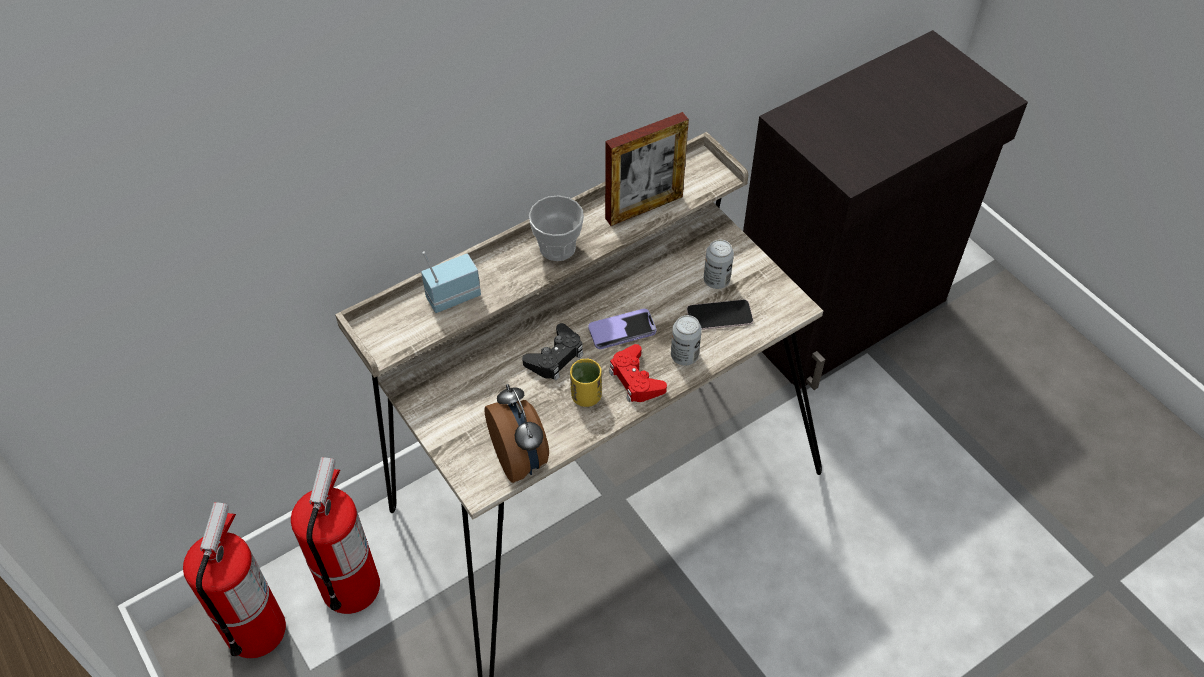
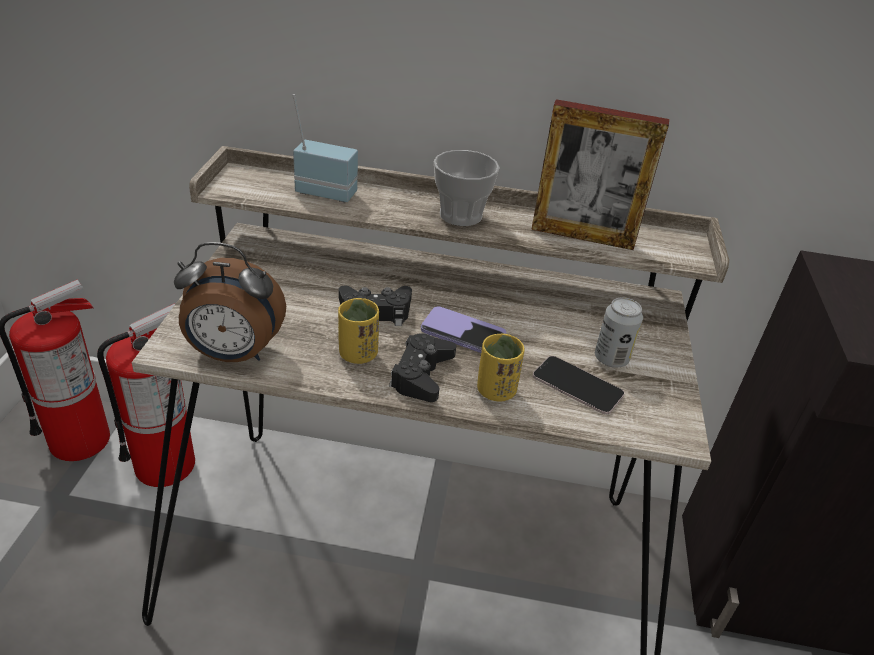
camera: 40 degrees right, 15 degrees down
(521, 458) = (233, 355): alarm clock -> alarm clock turned 75 degrees clockwise
(635, 379) = (421, 374): red game controller -> black game controller
(684, 356) = (496, 390): can -> yellow cup

